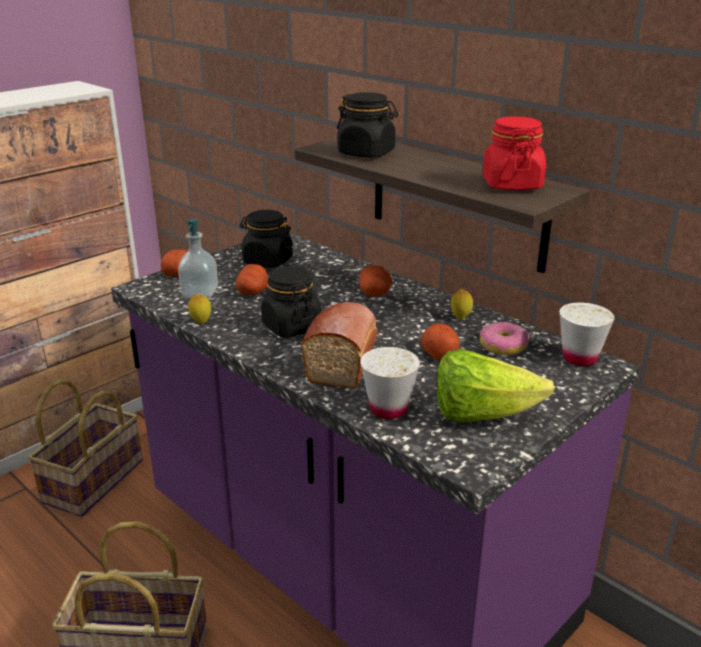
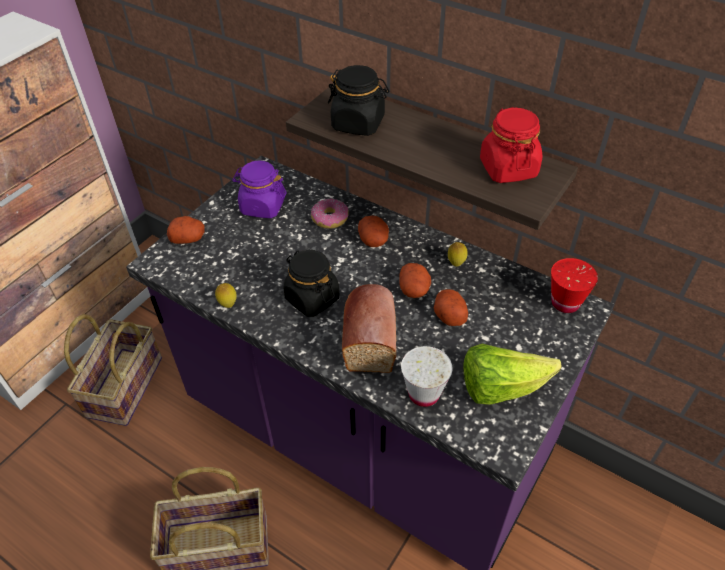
camera: 10 degrees left, 20 degrees up
(200, 293) = (214, 263): soap dispenser -> none
(253, 292) = (262, 254): potato -> potato (414, 289)
(267, 261) = (262, 206): black jar -> purple jar
(503, 346) = (500, 297): donut -> donut (330, 219)
(579, 358) = (565, 303): white cup -> red cup

